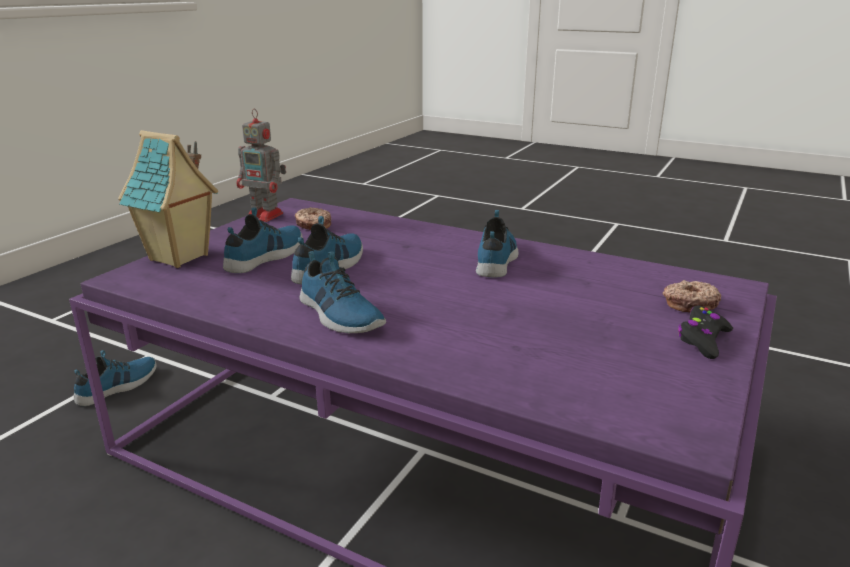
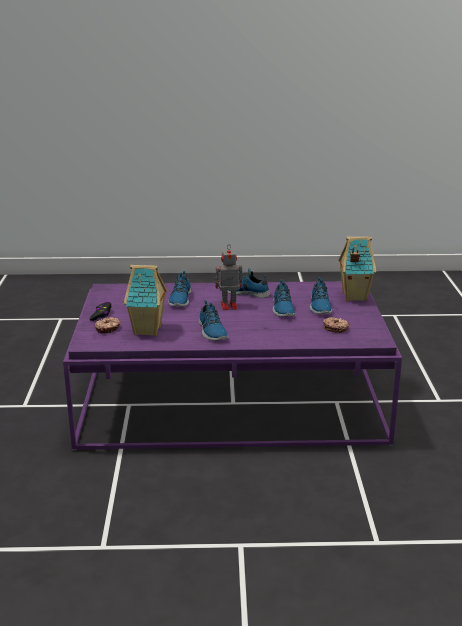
camera: 150 degrees right, 0 degrees up
(119, 386) = (416, 382): shoe -> shoe (179, 299)
(266, 216) = (373, 328): toy robot -> toy robot (227, 306)
(608, 283) = (148, 330): none -> toy house

